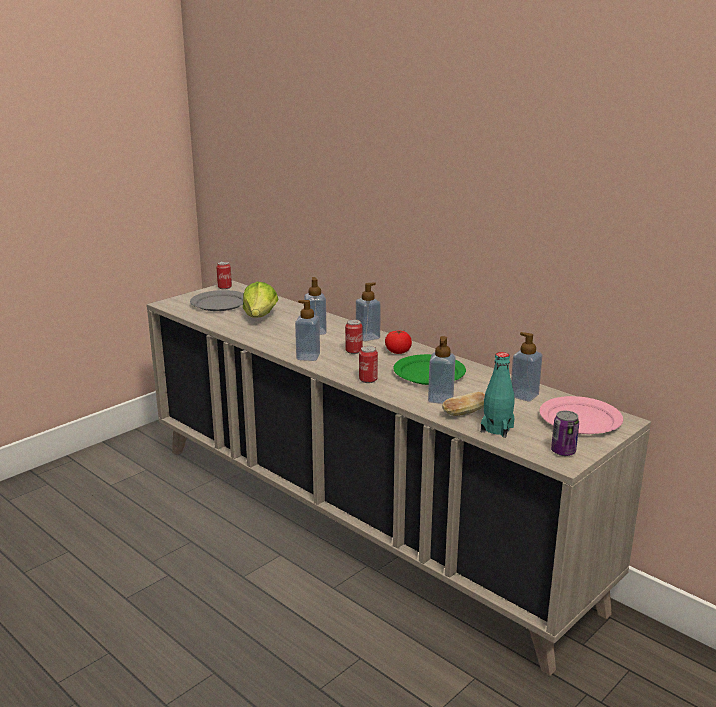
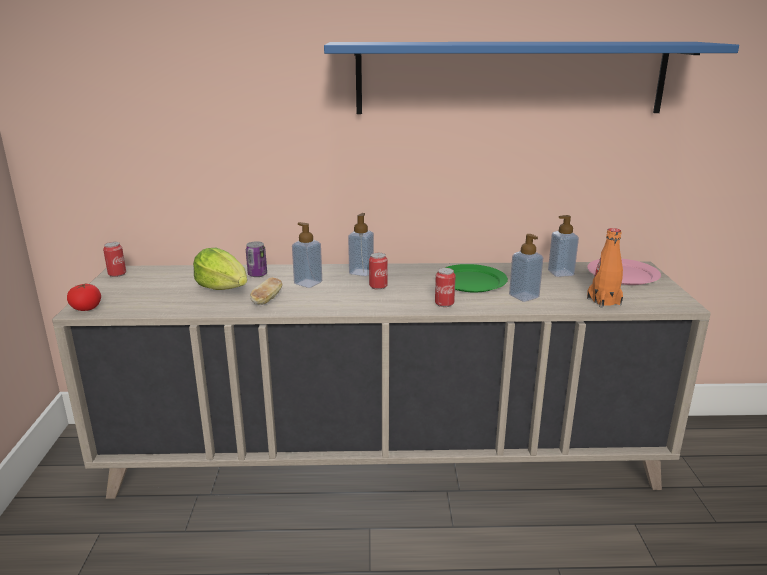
camera: 45 degrees left, 0 degrees up
(220, 303) = (148, 290): grey plate -> none
(308, 357) = (353, 305): soap dispenser -> none
(398, 352) = (411, 275): tomato -> tomato (86, 308)
(465, 413) = (561, 299): bread -> bread (267, 300)
(497, 429) = (604, 301): turquoise bottle -> orange bottle
(513, 177) = (510, 78): none -> blue shelf
(563, 452) = (667, 298): can -> can (257, 274)

